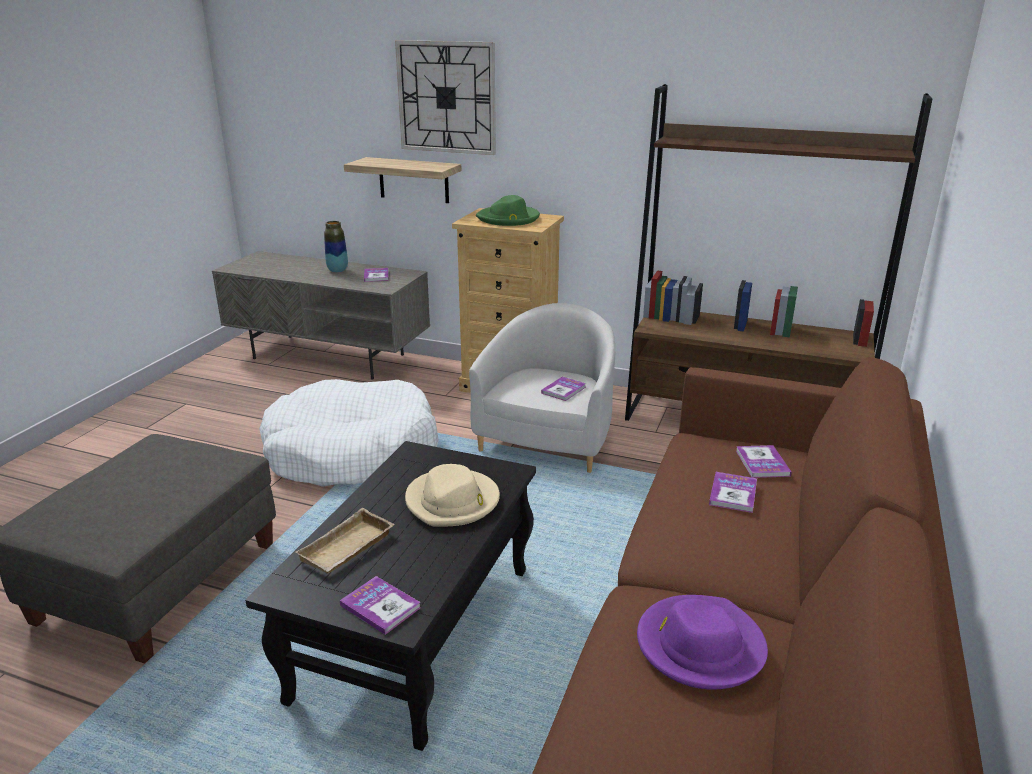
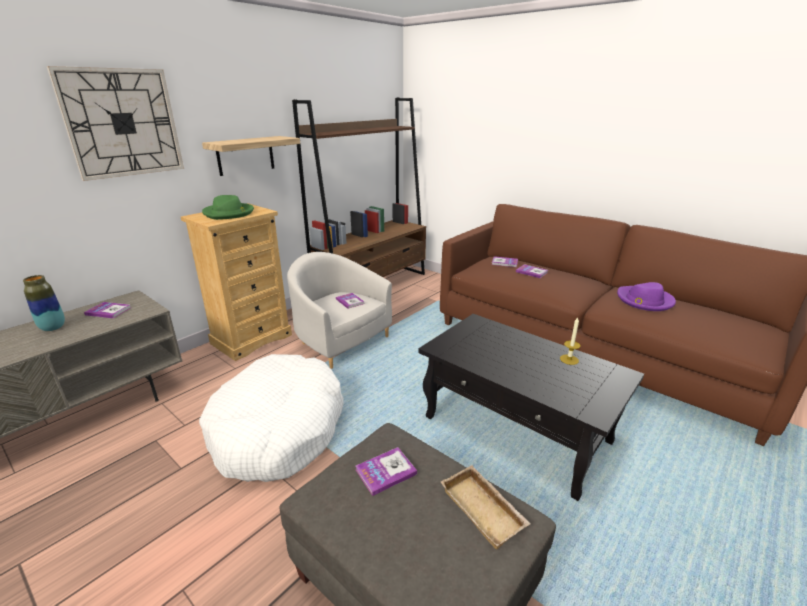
camera: 70 degrees left, 0 degrees up
(347, 549) = (551, 384): beige tray -> beige tray (485, 509)
(380, 606) = (610, 379): book -> book (386, 472)
(413, 180) = (102, 209): shelf -> shelf (245, 155)
(426, 564) = (569, 359): none -> candle
(453, 502) = (504, 342): beige hat -> none

